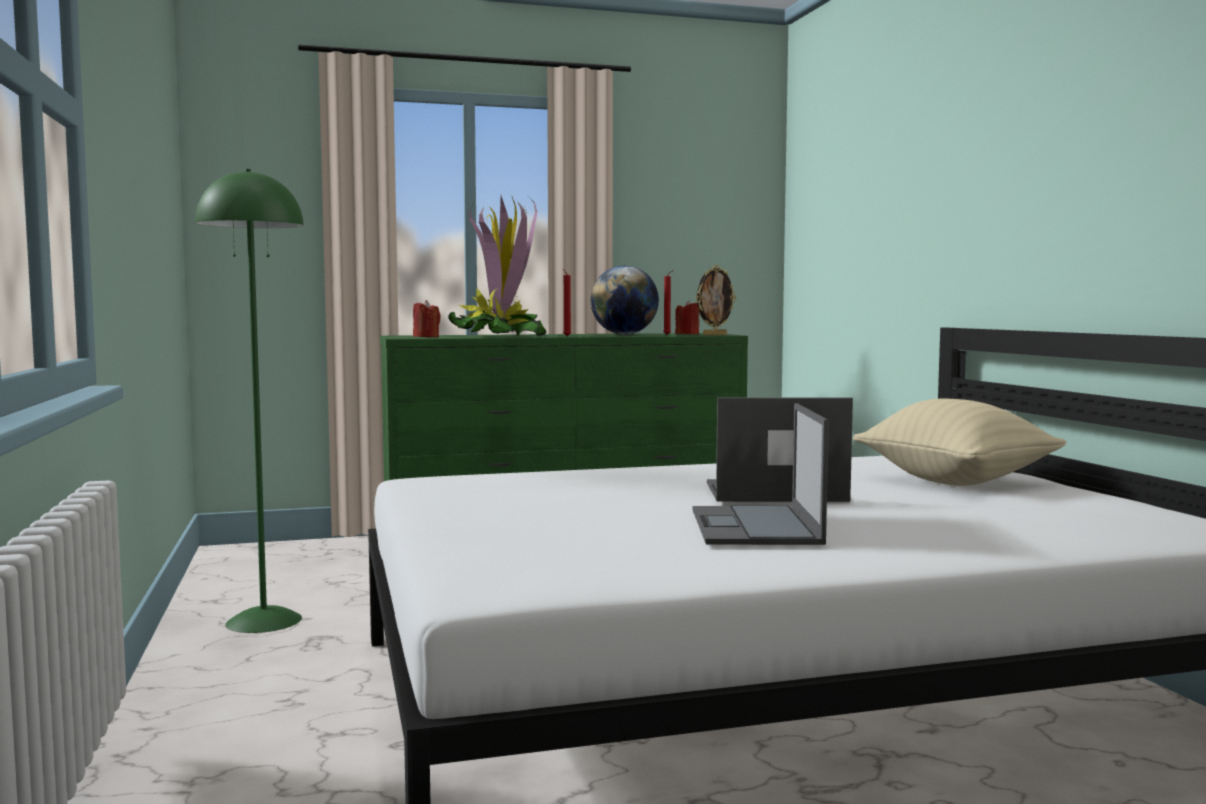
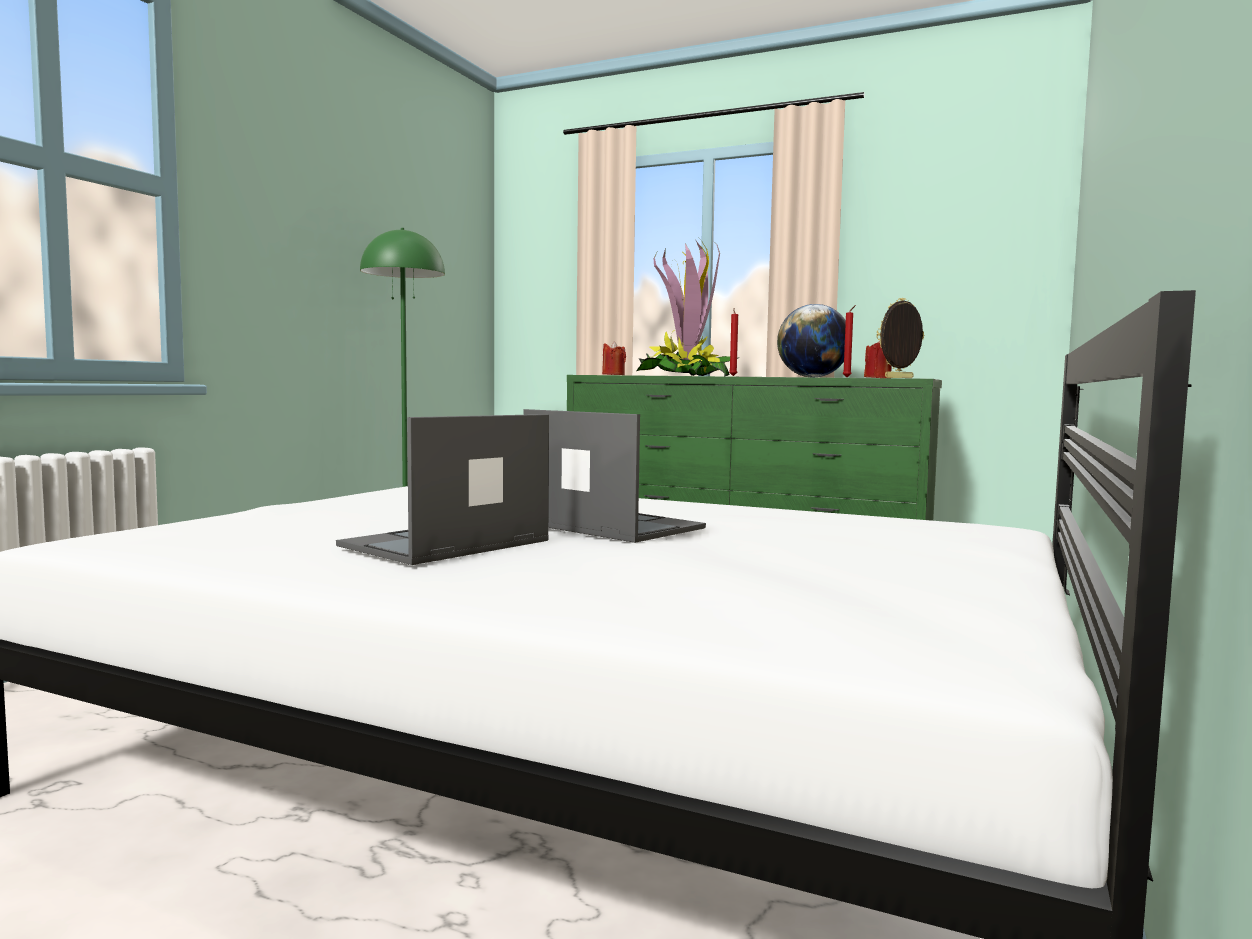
camera: 40 degrees right, 0 degrees up
(714, 335) = (899, 377): picture frame -> picture frame turned 150 degrees clockwise
(956, 481) = (884, 550): beige pillow -> none

